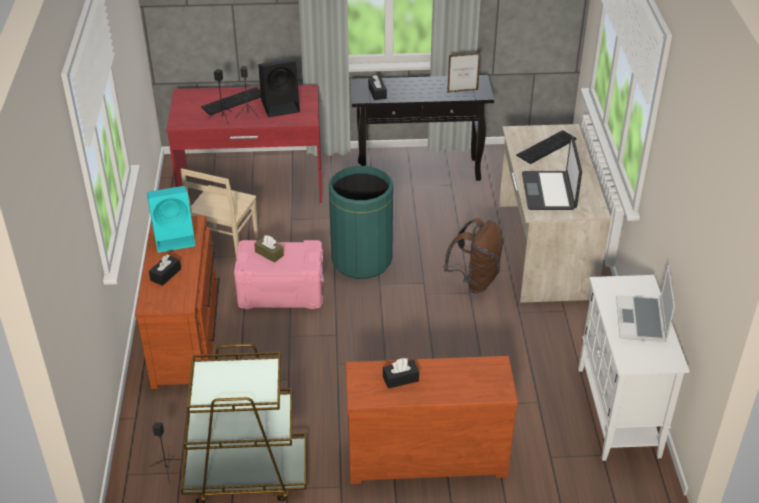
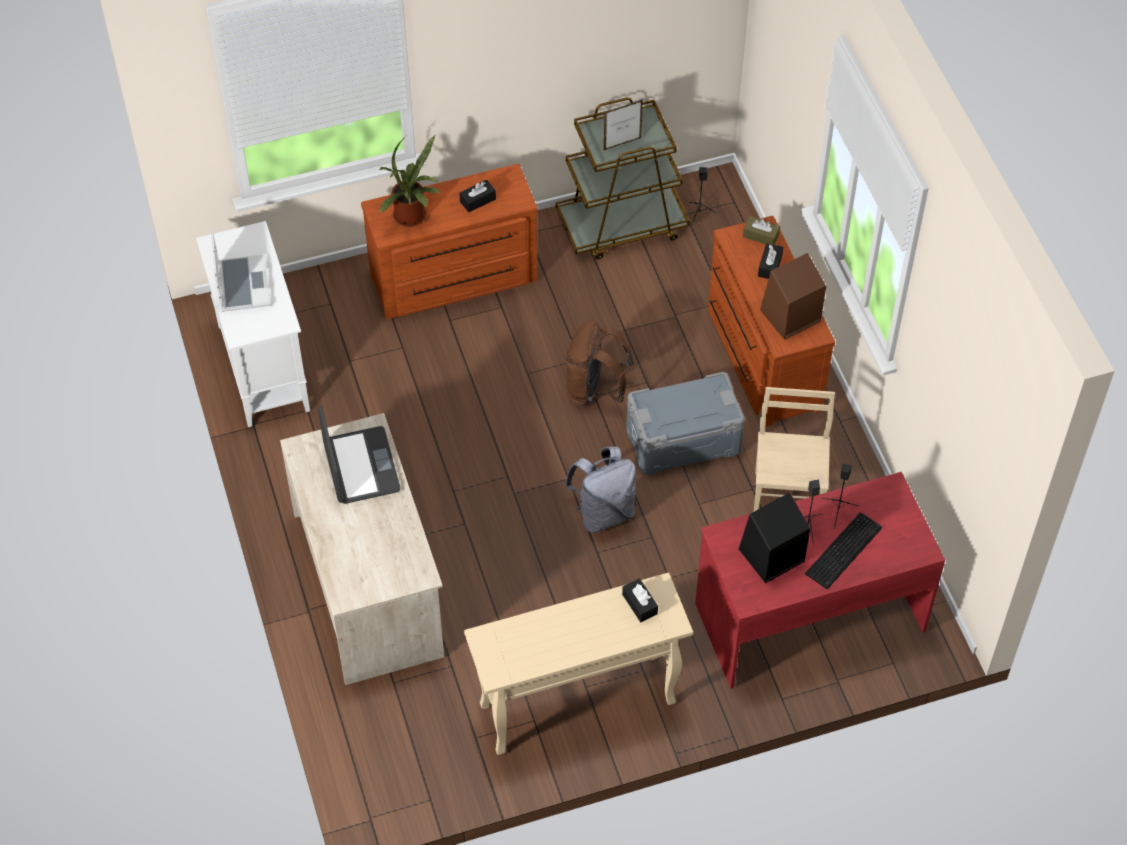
camera: 165 degrees right, 15 degrees up
(175, 237) = (789, 317): turquoise speaker -> brown speaker
(269, 253) = (699, 410): brown tissue box -> brown tissue box (761, 236)
(281, 291) = (683, 441): pink storage box -> grey storage box
(361, 260) = (603, 512): green trash can -> grey backpack
(419, 171) = (576, 705): black console table -> beige console table
(462, 91) = (515, 639): picture frame -> picture frame (622, 144)
(469, 375) = (412, 218): none -> potted plant
(475, 280) = (450, 511): brown backpack -> brown backpack (595, 390)
(545, 147) = (376, 552): keyboard -> none

